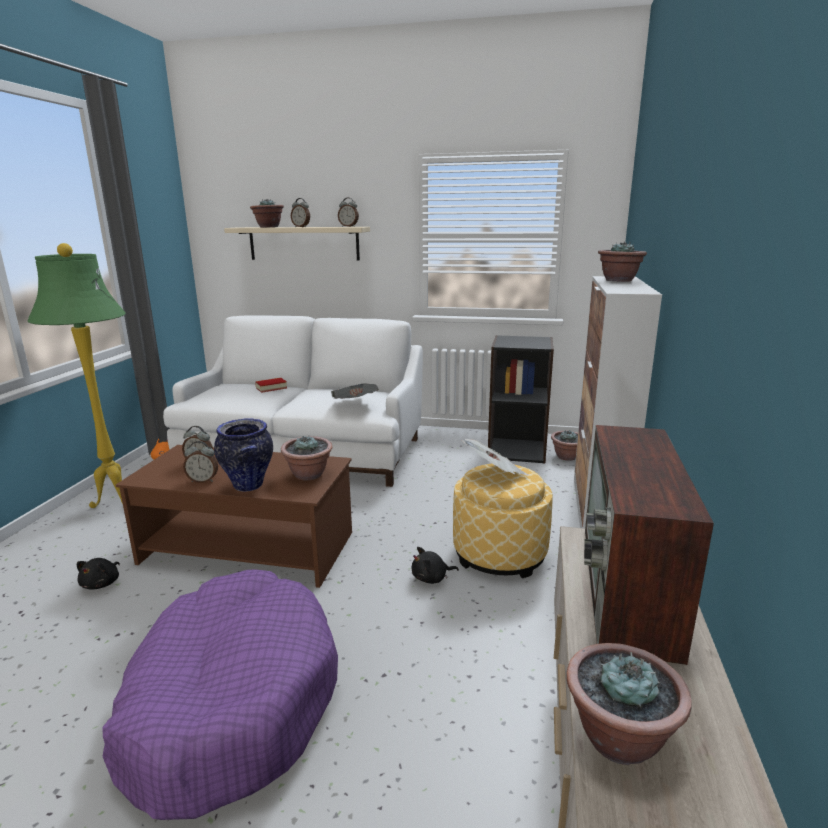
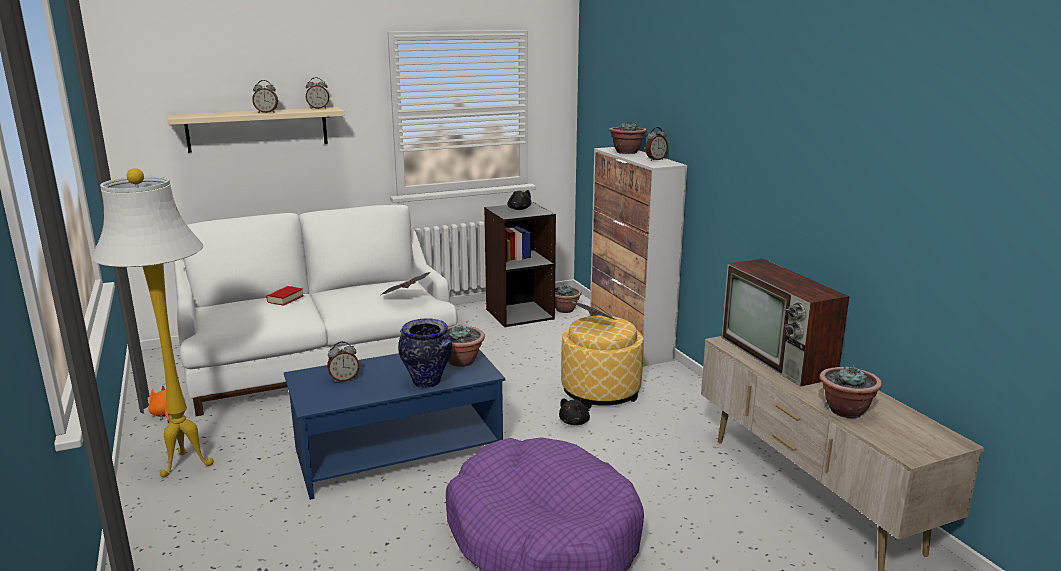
camera: 35 degrees left, 0 degrees up
(102, 583) = (303, 522): black plush toy -> black plush toy (519, 209)
(116, 502) = (184, 465): green floor lamp -> white floor lamp
(203, 480) = (378, 390): alarm clock -> alarm clock (655, 159)
(249, 548) = (399, 452): brown coffee table -> blue coffee table
(268, 227) = (220, 114): potted plant -> none

